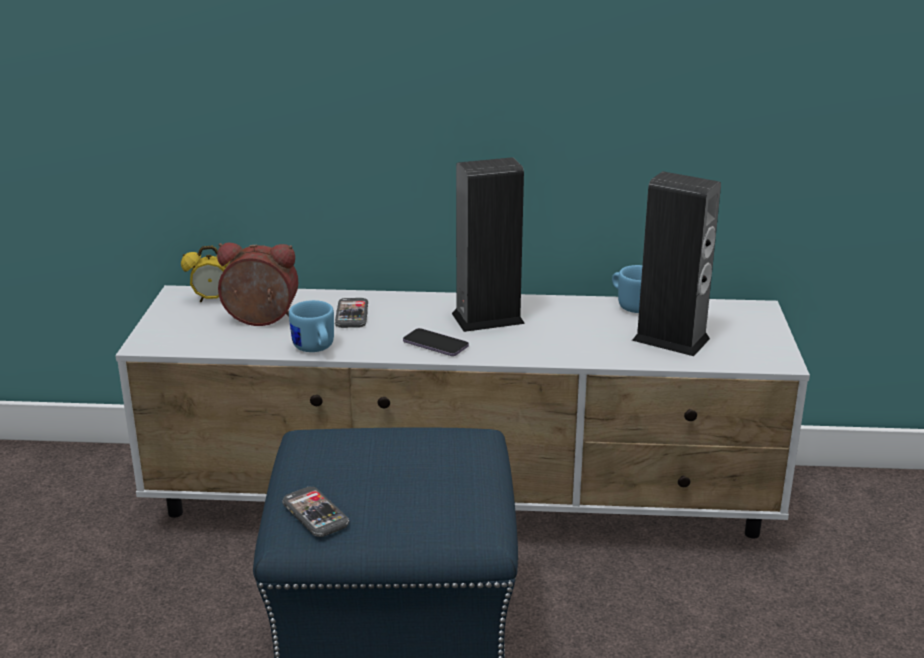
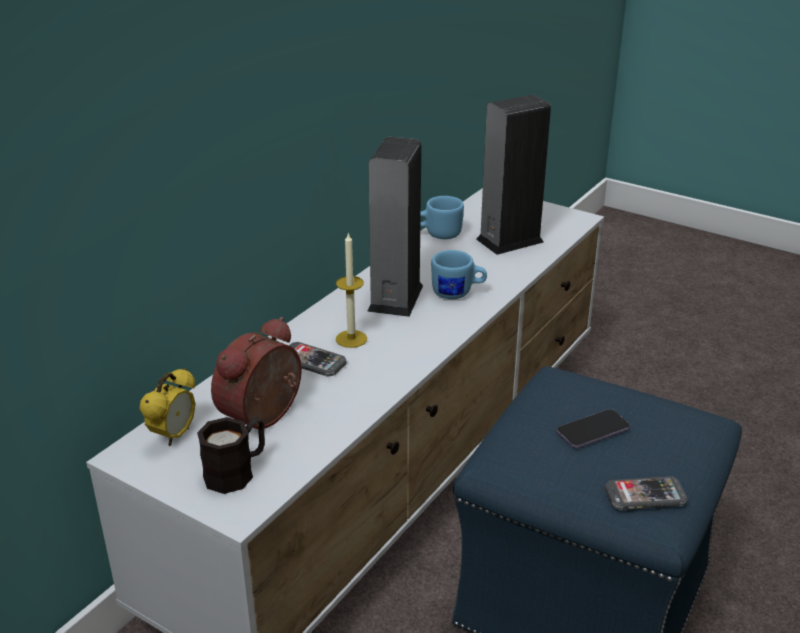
camera: 60 degrees left, 5 degrees up
(189, 331) = (237, 471): none -> black mug
(315, 349) = (366, 402): blue mug -> blue mug (458, 293)
(401, 319) = (351, 339): none -> candle
(435, 344) = (420, 337): phone -> phone (593, 431)

